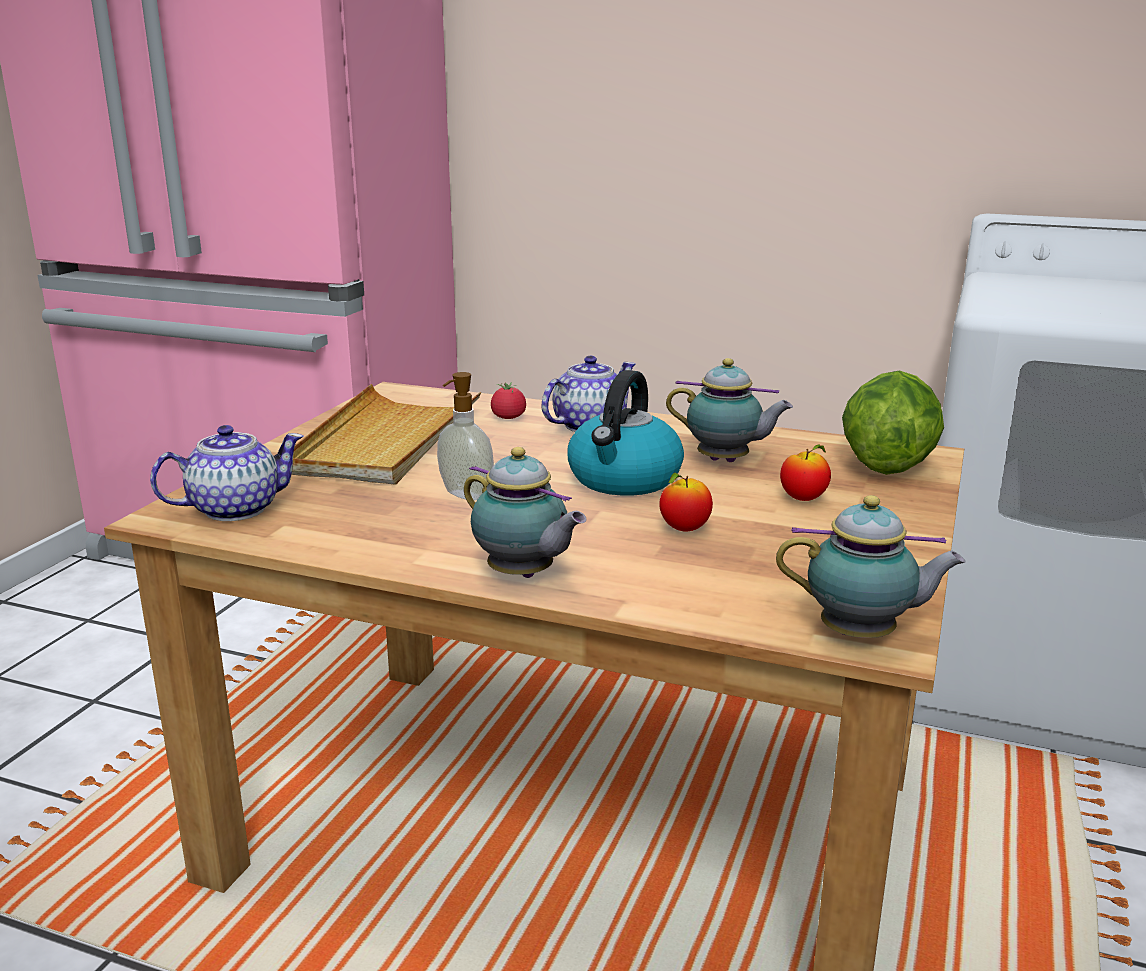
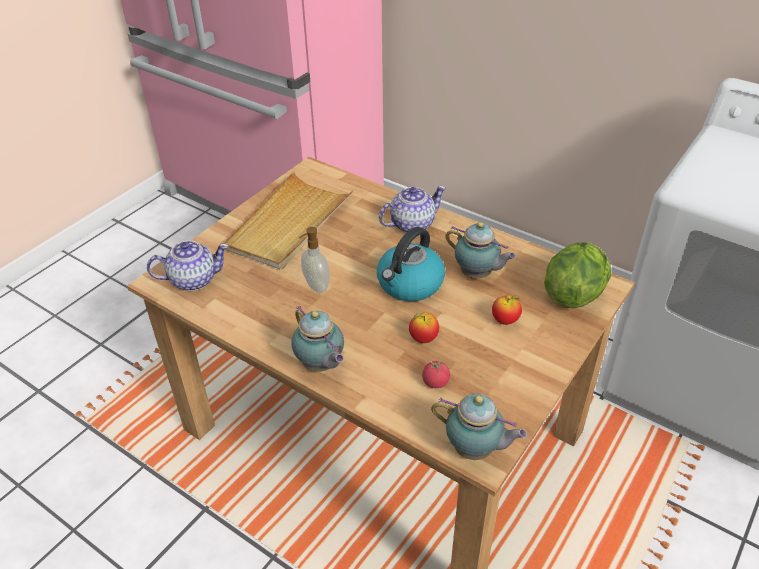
camera: 15 degrees right, 20 degrees up
(508, 417) = (368, 208): tomato -> tomato (435, 382)

